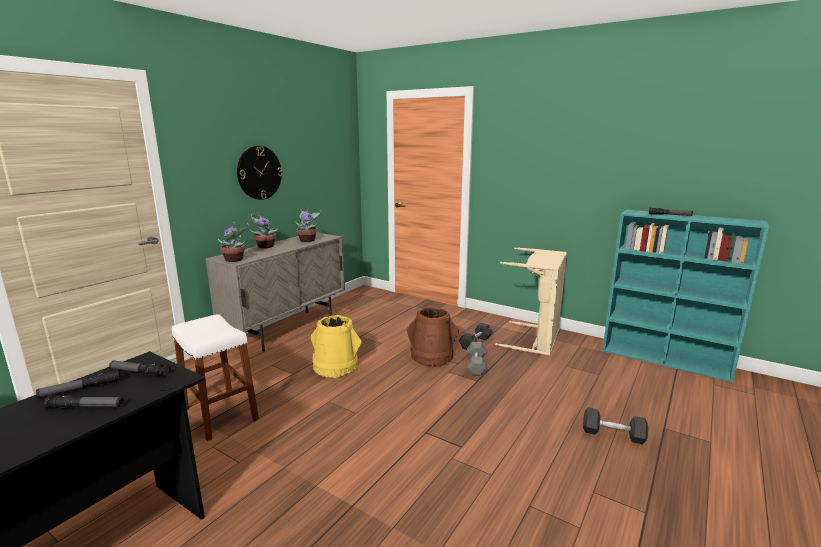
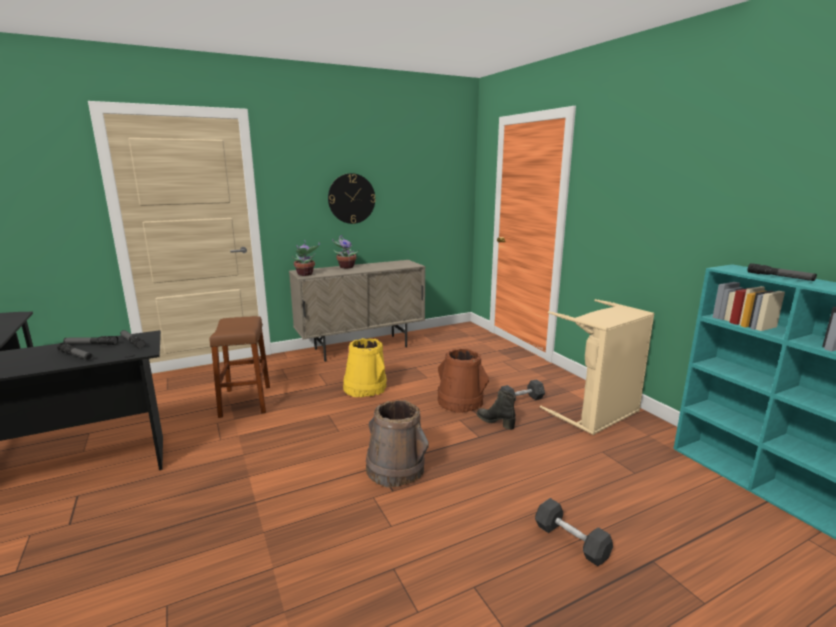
camera: 30 degrees right, 0 degrees up
(220, 414) = (245, 401): white stool -> brown stool
(308, 240) = (389, 266): potted plant -> none
(443, 428) = (395, 469): none -> brown bucket
(476, 365) = (495, 422): grey dumbbell -> black boot

